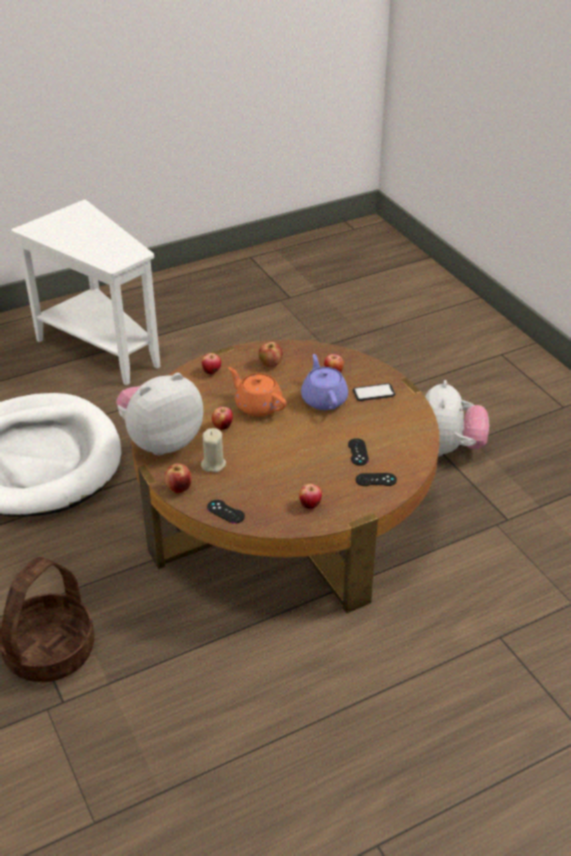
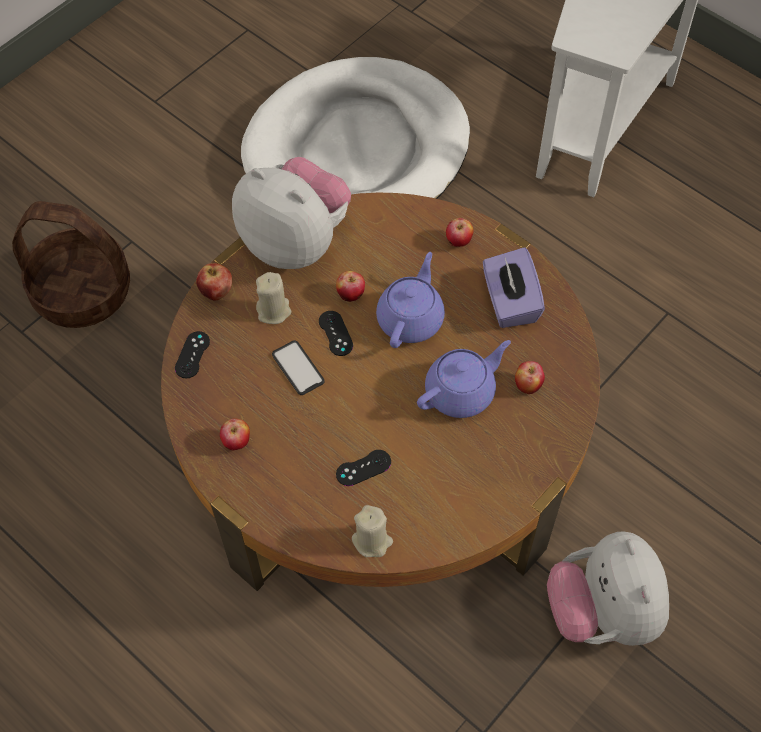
camera: 70 degrees right, 20 degrees up
(257, 405) = (411, 318): orange teapot -> purple teapot
(270, 364) = (509, 302): apple -> purple tissue box
(373, 392) = (505, 450): phone -> phone (298, 368)
(376, 480) = (314, 506): black game controller -> black game controller (335, 333)
(411, 460) = (372, 541): none -> beige candle
(447, 448) = (602, 611): plush toy -> plush toy turned 90 degrees clockwise

